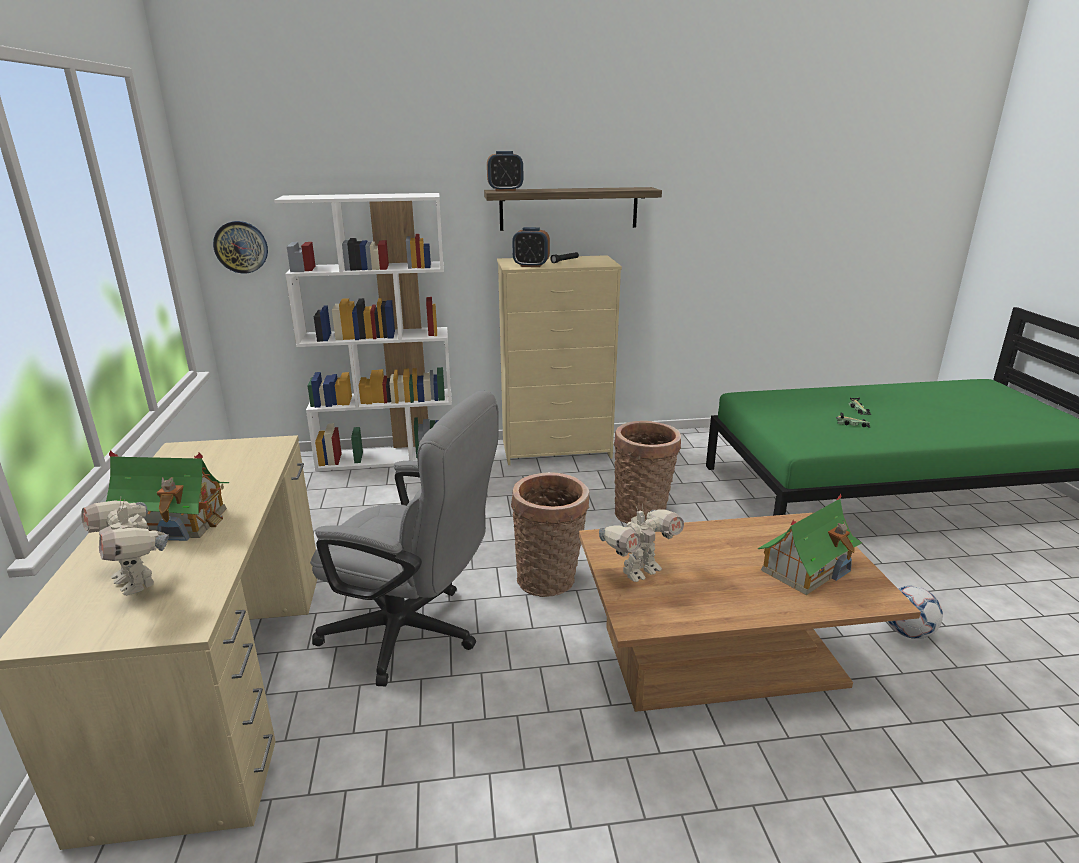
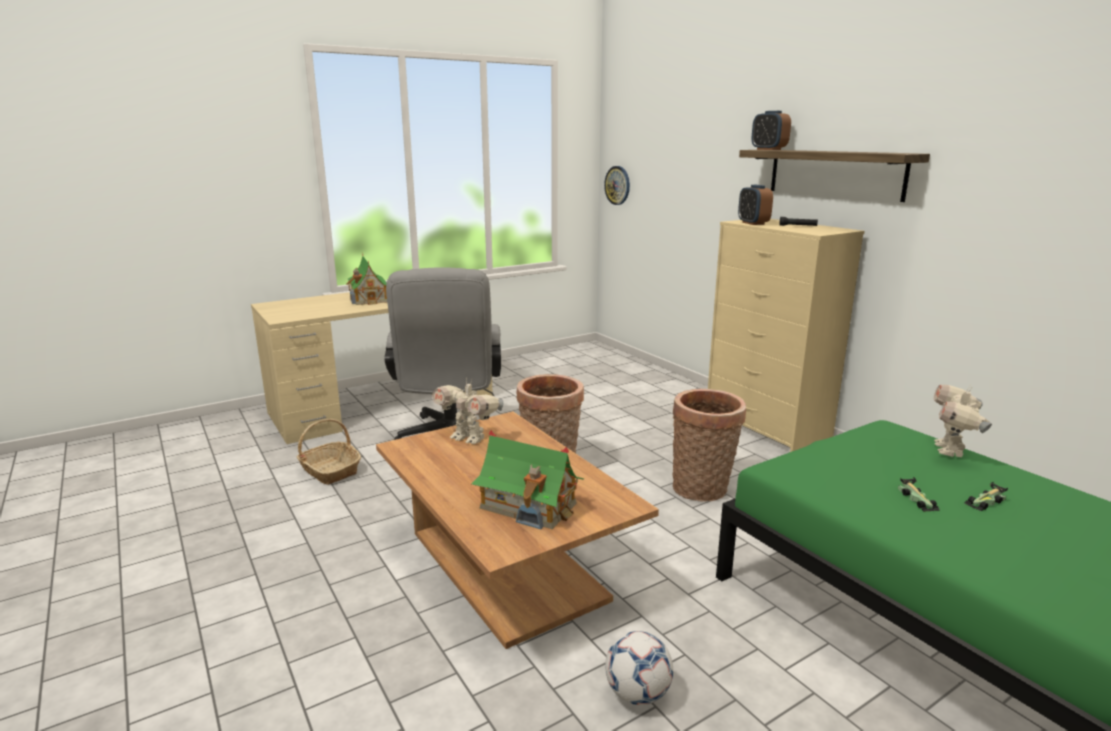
camera: 65 degrees right, 5 degrees down
(137, 581) = (313, 306): toy robot -> toy robot (951, 451)
(388, 457) = (654, 375): white bookcase -> none
(408, 774) = (329, 471): none -> basket

